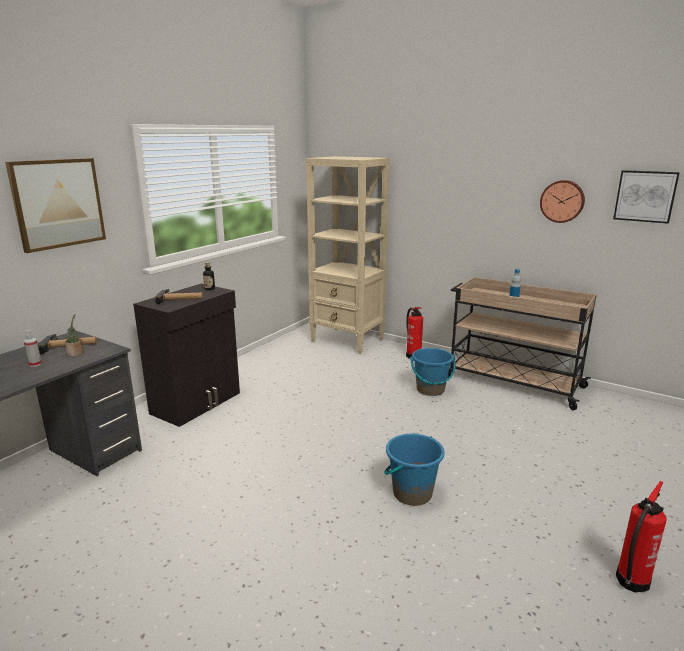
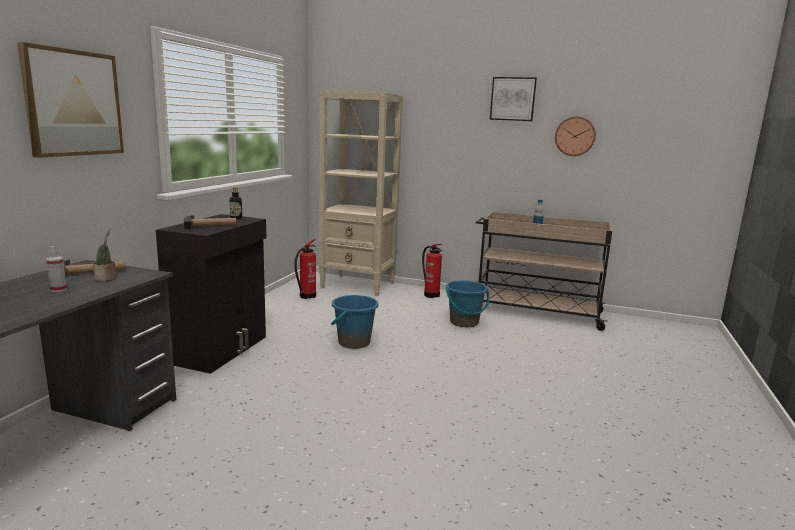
camera: 15 degrees left, 5 degrees down
(412, 493) = (497, 411): blue bucket -> blue bucket (354, 342)
(630, 582) = (731, 461): fire extinguisher -> fire extinguisher (306, 296)
(645, 196) = (649, 130): picture -> picture (513, 99)

